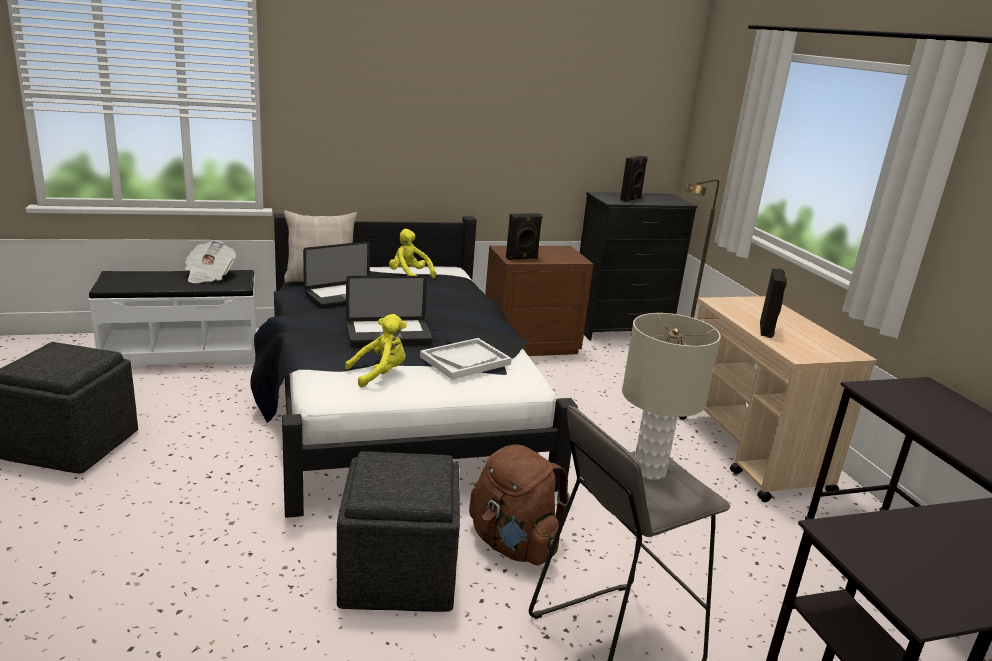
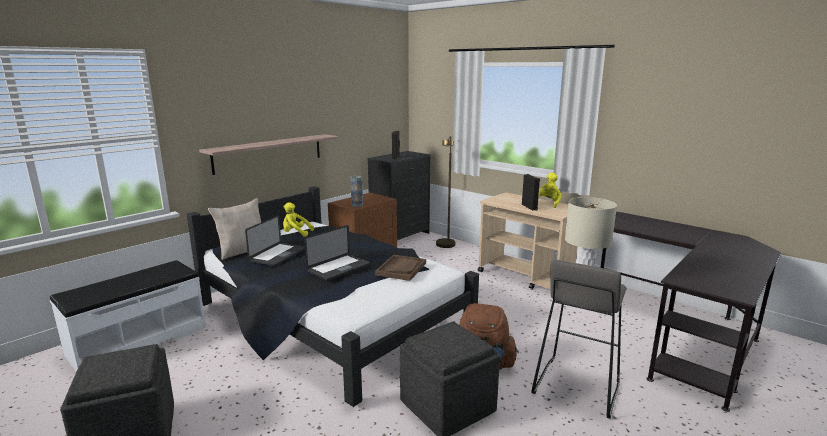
camera: 30 degrees left, 5 degrees down
(209, 275) = (150, 272): newspaper -> none
(380, 374) = (366, 292): yellow plush toy -> yellow plush toy (547, 203)
(416, 155) = (269, 153): none -> shelf
(465, 360) = (401, 269): white tray -> brown tray
(522, 258) = (357, 205): black speaker -> vase

